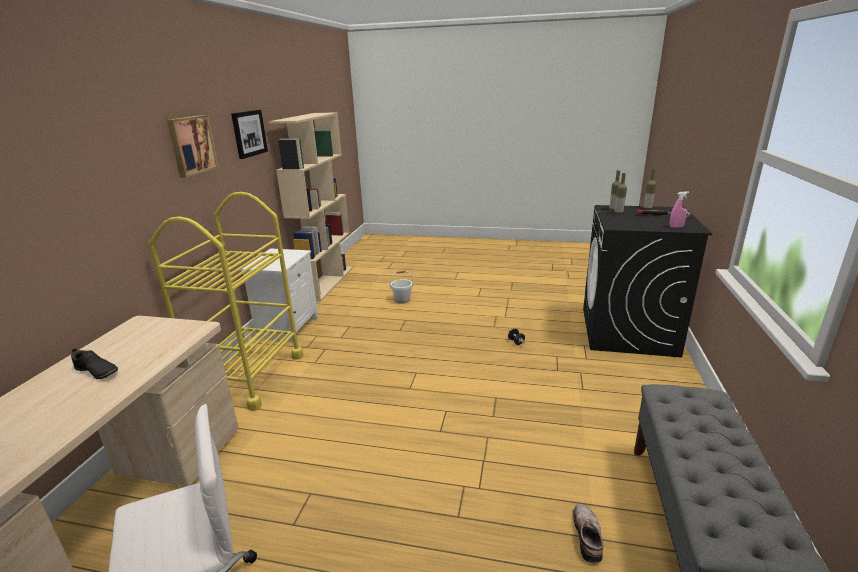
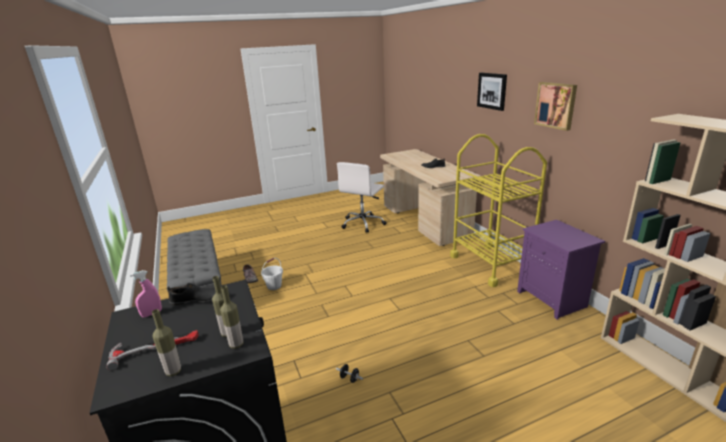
camera: 145 degrees right, 0 degrees up
(249, 133) = (635, 117): picture -> picture (492, 91)
(287, 327) = (553, 299): white nightstand -> purple nightstand
(402, 300) = (537, 386): white bucket -> white bucket (274, 286)
(643, 227) = (197, 300): none -> black shoe

